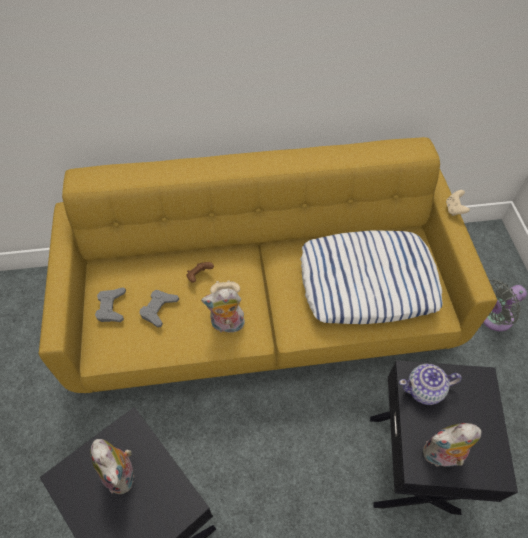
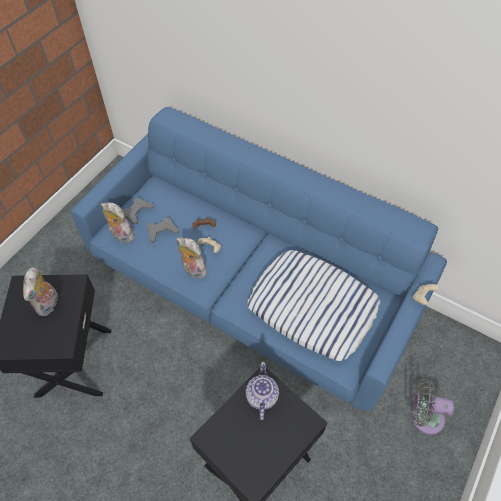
camera: 40 degrees right, 0 degrees up
(264, 312) = (251, 288): yellow sofa -> blue sofa
(424, 390) = (261, 397): teapot -> teapot turned 60 degrees clockwise
(441, 456) = (228, 443): plush toy -> plush toy (121, 235)

